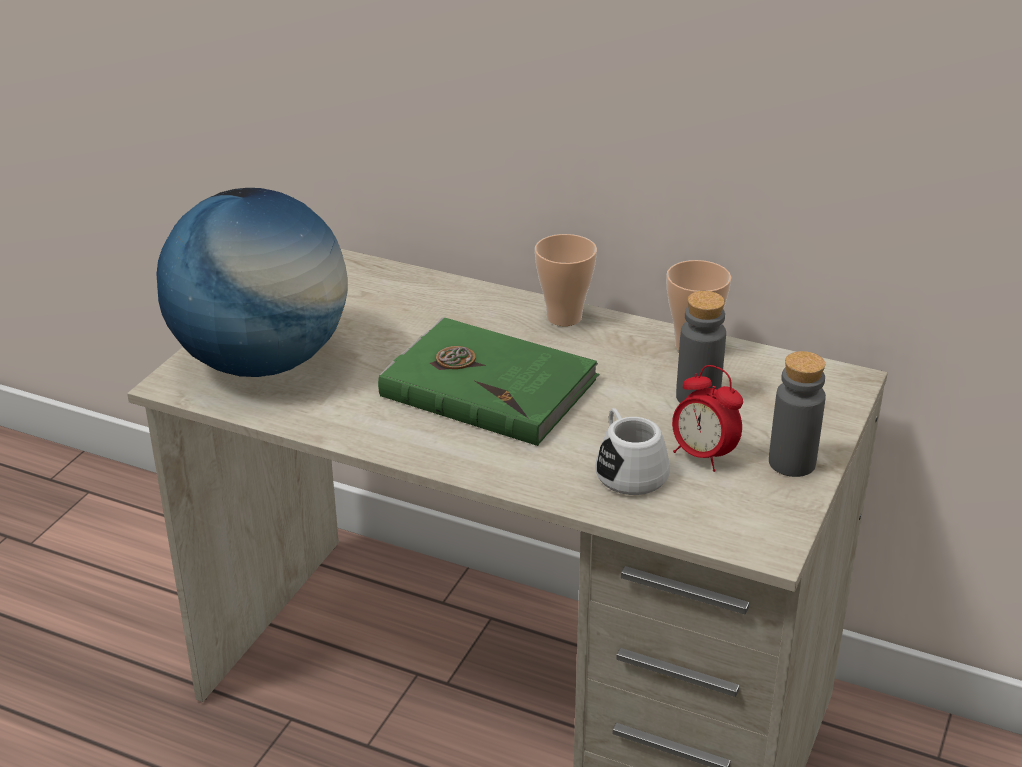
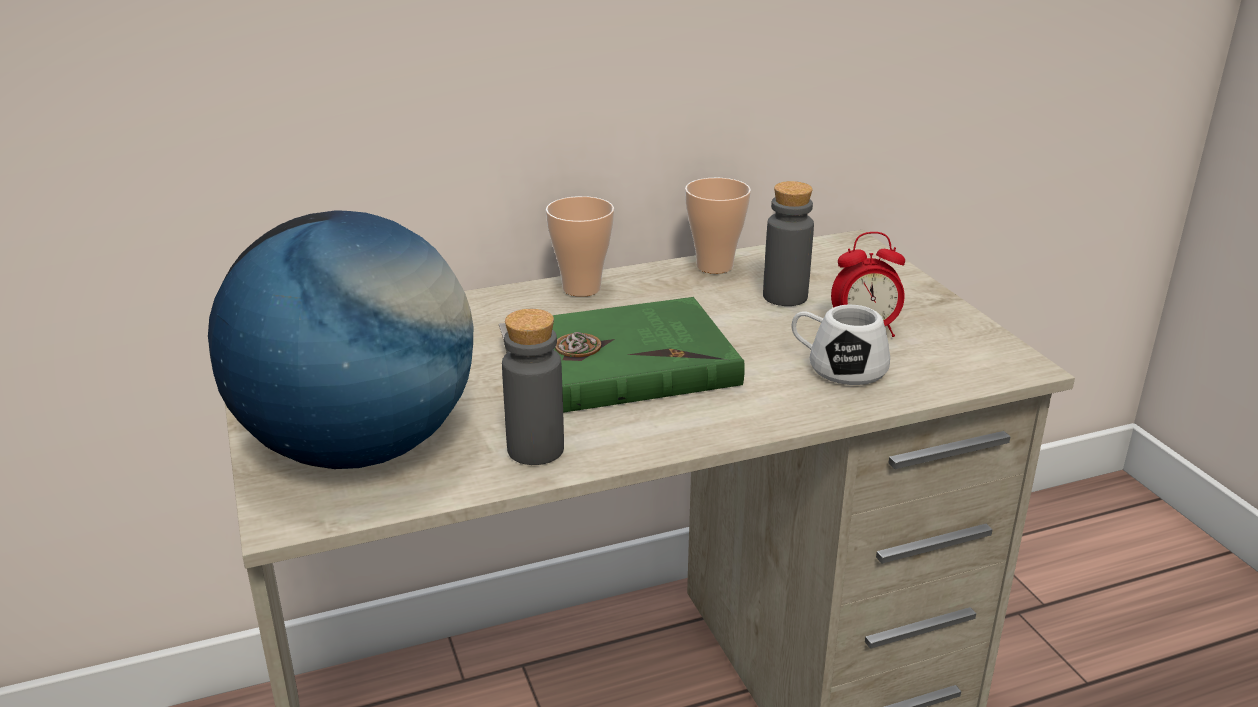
camera: 45 degrees left, 5 degrees down
(792, 463) = (924, 307): grey bottle -> grey bottle (535, 449)

